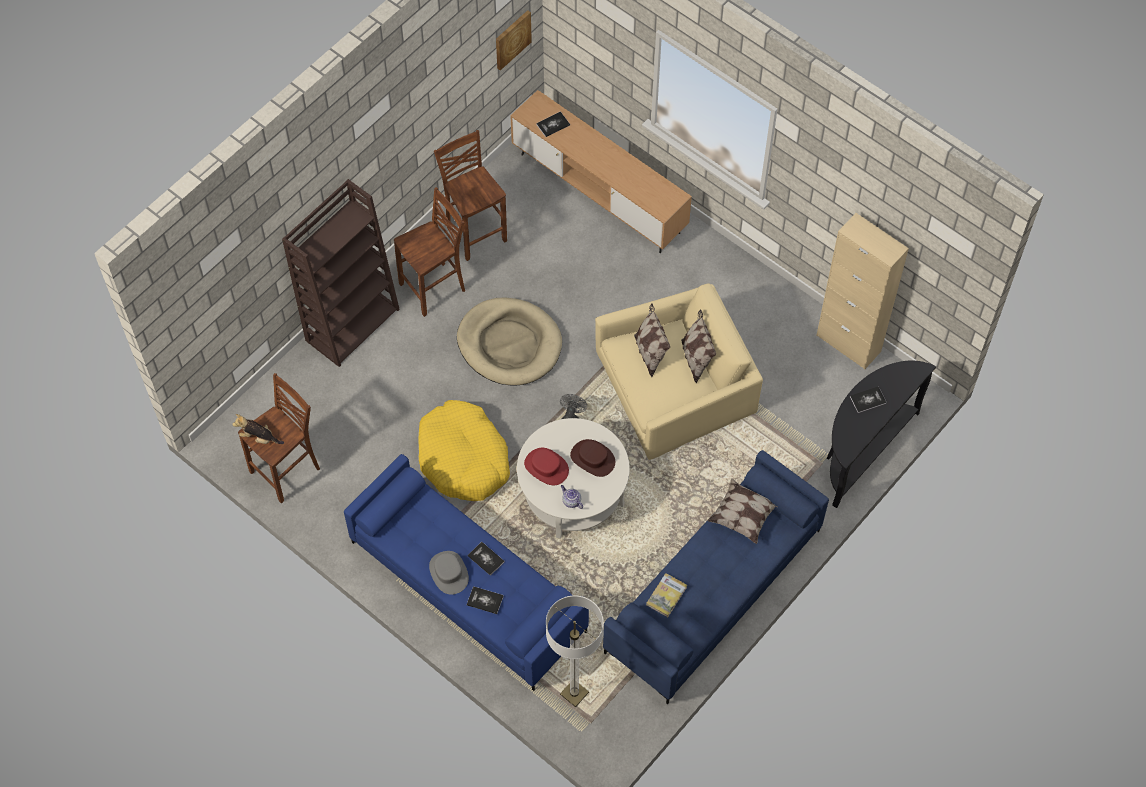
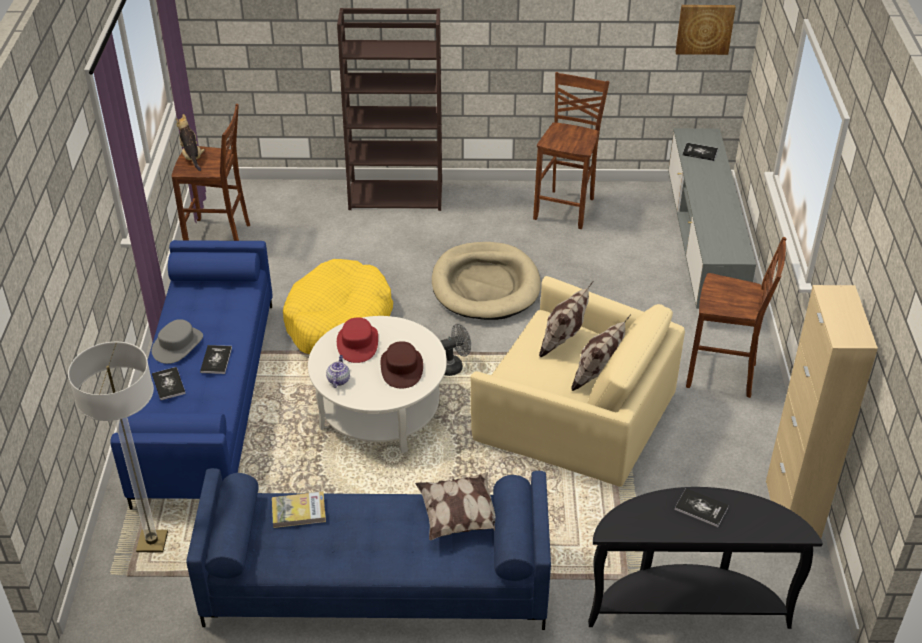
camera: 50 degrees right, 20 degrees down
(434, 288) = (485, 217): brown stool -> brown stool (723, 375)
(598, 193) = (701, 252): brown tv stand -> grey tv stand

